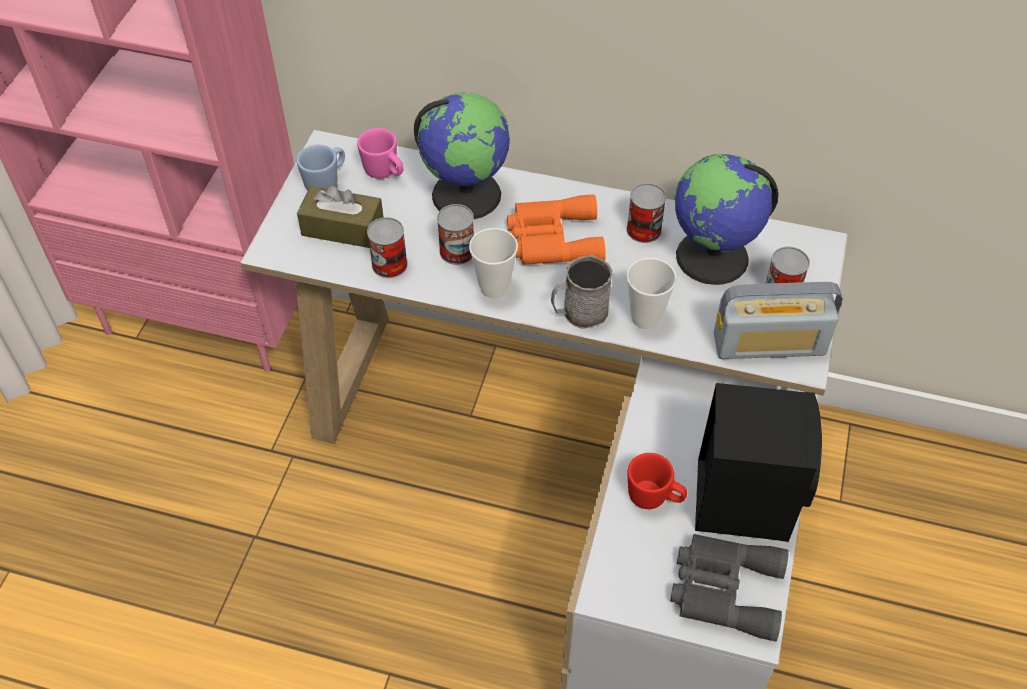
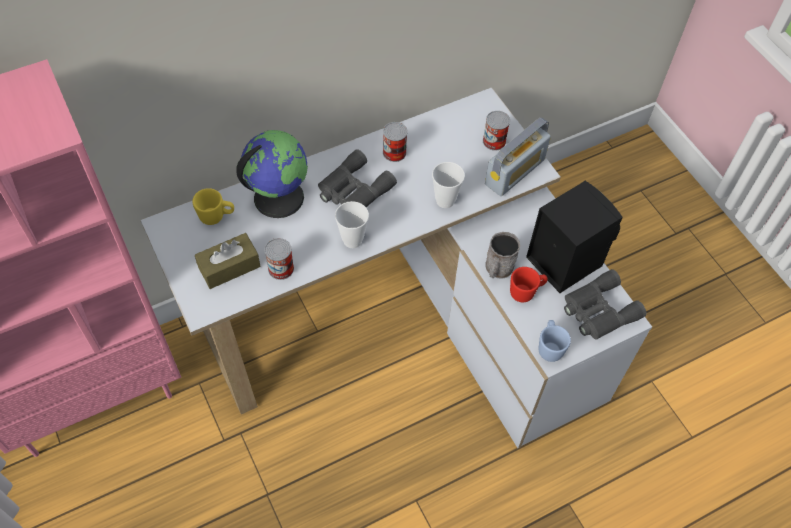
camera: 45 degrees left, 5 degrees up
(326, 182) = (187, 247): blue mug -> blue mug (549, 347)
(385, 173) = (216, 217): pink mug -> yellow mug
(457, 251) = (310, 234): can -> none
(551, 239) = (353, 191): orange binoculars -> grey binoculars
(579, 313) = (410, 222): grey mug -> grey mug (497, 269)
(712, 258) = (443, 144): globe -> none

